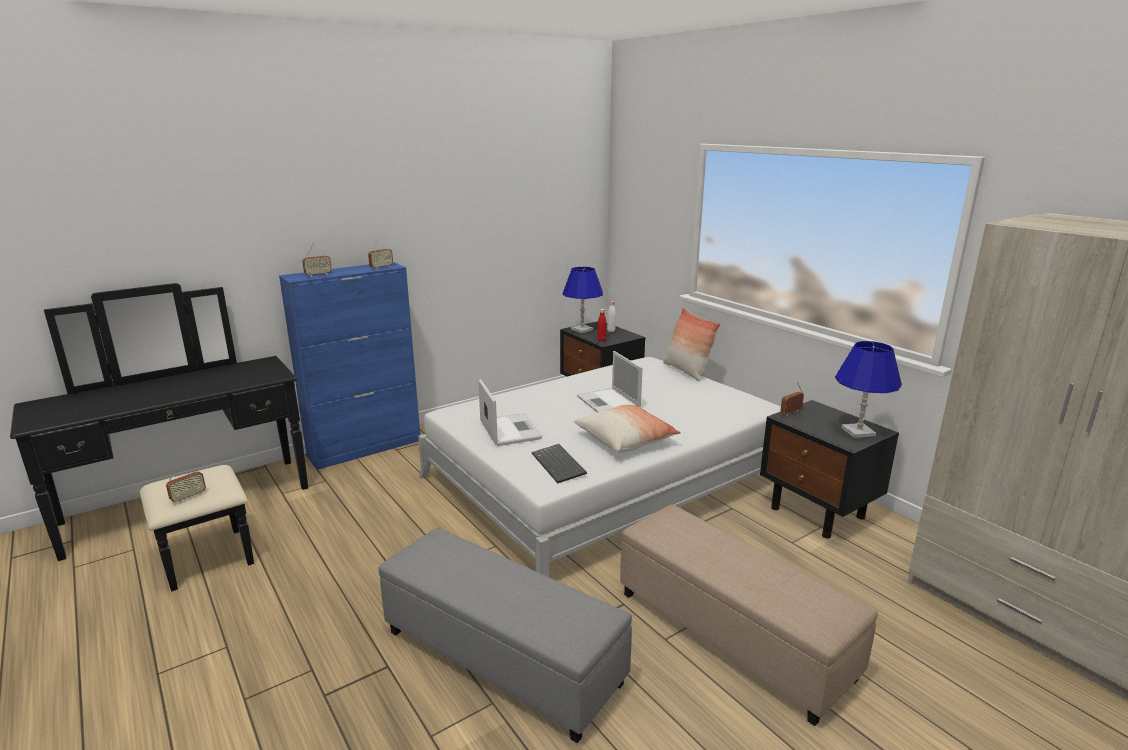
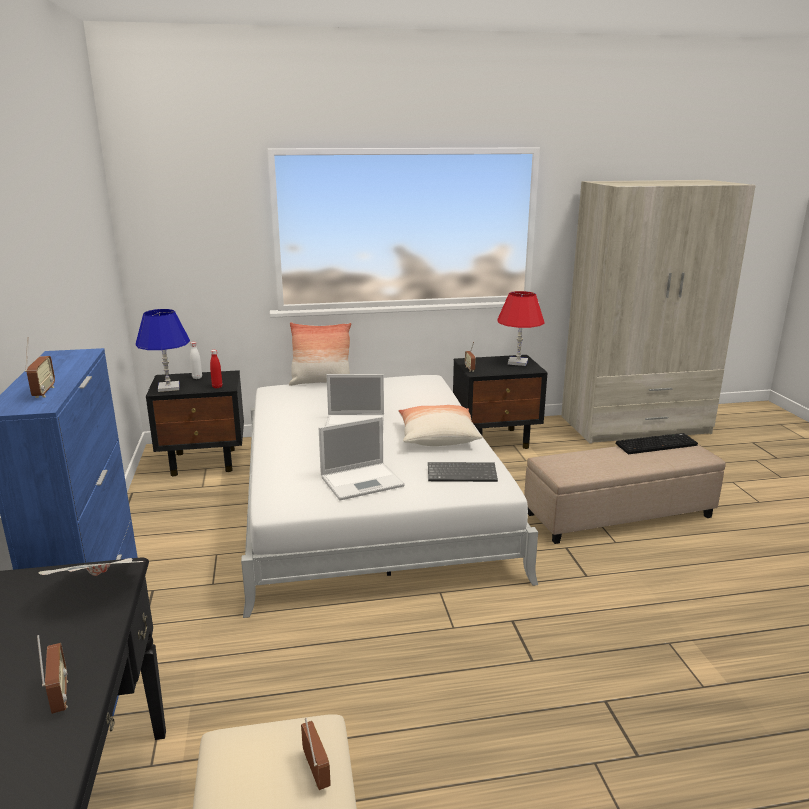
camera: 65 degrees left, 0 degrees up
(261, 377) = (101, 588): none -> newspaper
(381, 267) = (77, 358): radio -> radio (59, 696)
(502, 656) = (612, 624): grey ottoman -> none
(509, 430) = (363, 481): laptop -> laptop turned 150 degrees clockwise
(810, 585) = (656, 444): none -> keyboard
(858, 432) = (518, 362): blue table lamp -> red table lamp

